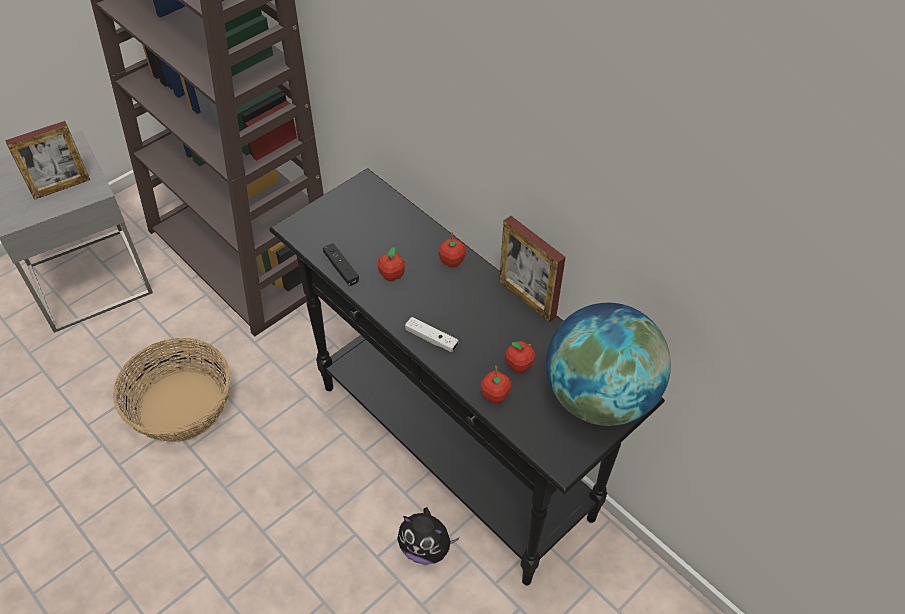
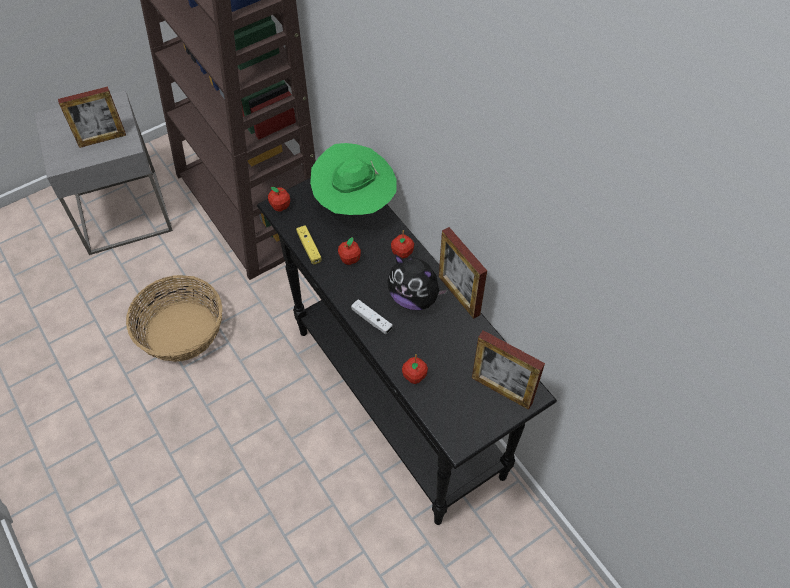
camera: 10 degrees right, 5 degrees up
(341, 268) = (309, 248): black game controller -> yellow game controller
(385, 214) = (354, 204): none -> green hat
(426, 547) = (360, 480): plush toy -> plush toy (414, 298)
(519, 365) = (439, 353): apple -> apple (280, 206)
(599, 397) = (501, 390): globe -> picture frame

